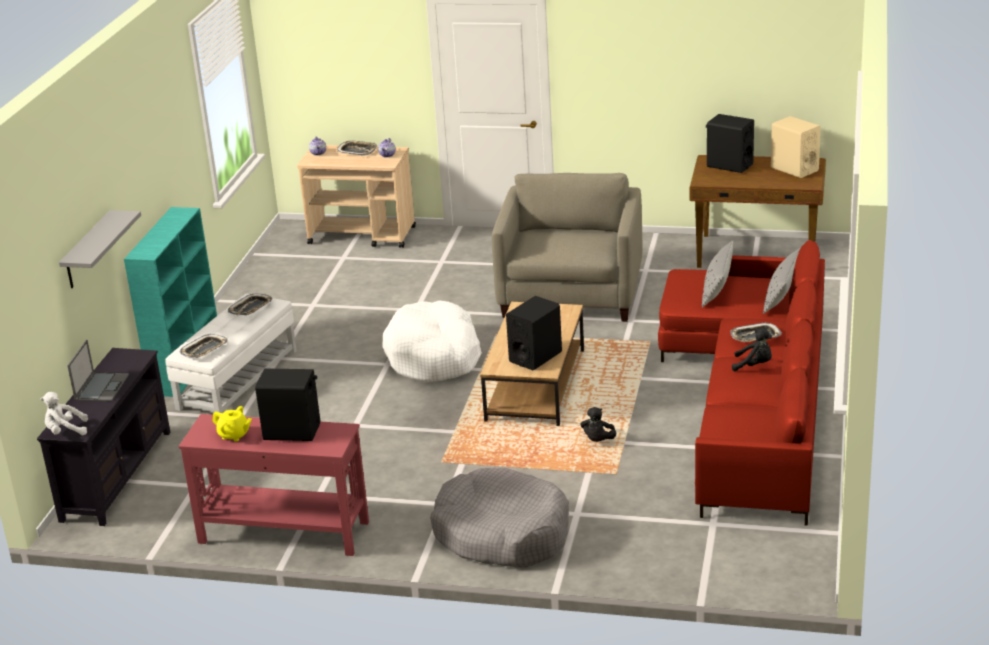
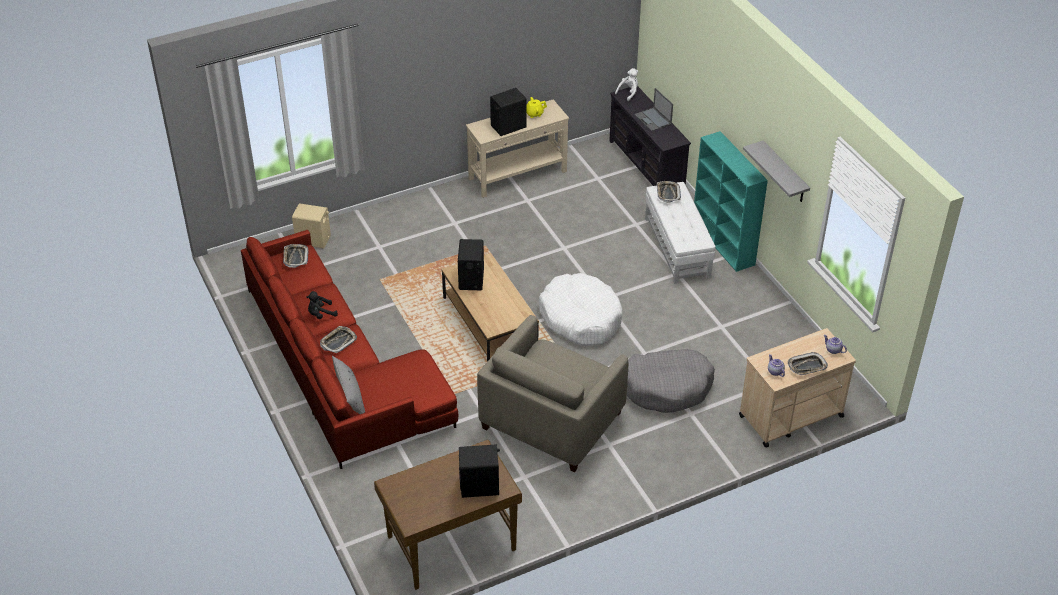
camera: 140 degrees right, 15 degrees up
(88, 251) = (701, 85): grey shelf -> grey shelf (784, 173)
(251, 308) = (689, 233): tray -> tray (295, 257)
(283, 532) = (518, 175): red console table -> beige console table
(502, 533) = (407, 220): grey dog bed -> grey dog bed (666, 387)
(571, 295) = (552, 420): beige armchair -> beige armchair turned 60 degrees clockwise
(598, 440) = (410, 298): black plush toy -> none
(717, 289) = (401, 383): grey pillow -> none
(794, 169) = (419, 504): beige speaker -> beige speaker (313, 240)

